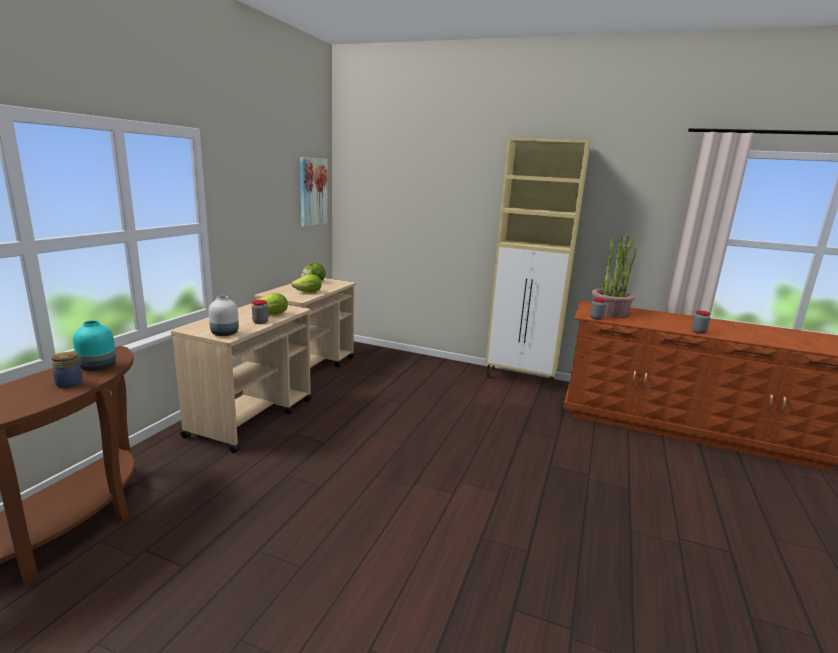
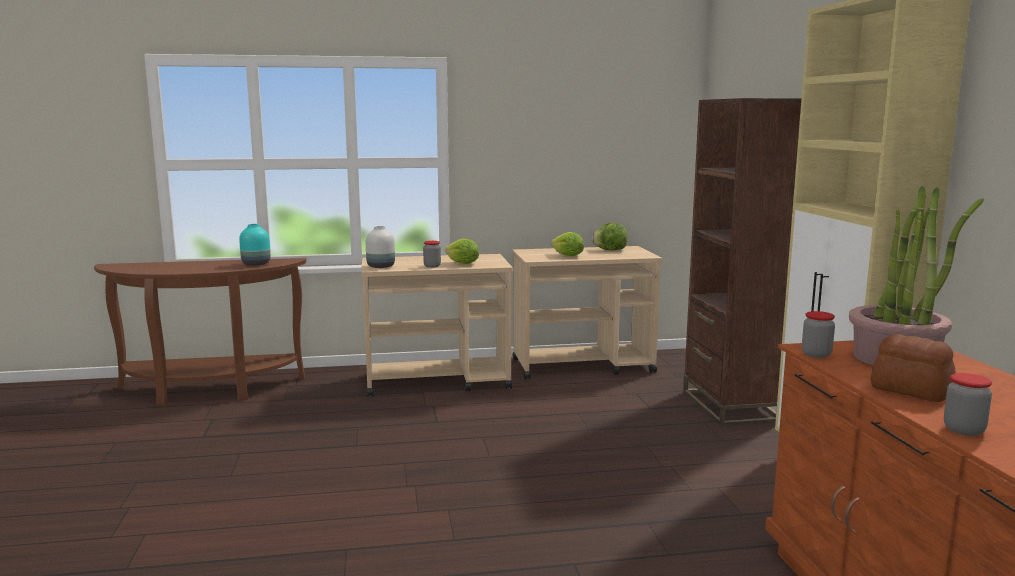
camera: 60 degrees right, 5 degrees down
(69, 383) = (220, 267): jar -> none
(312, 192) = (651, 128): picture -> none
(420, 362) = (730, 406): none -> brown bookcase
(652, 323) = (911, 391): none -> bread

